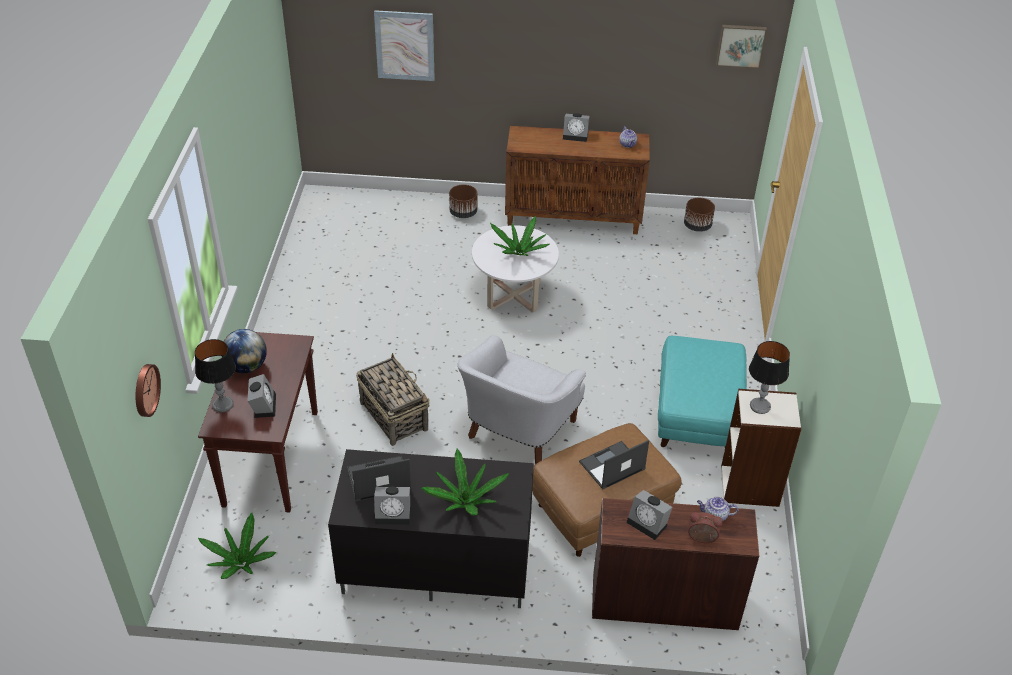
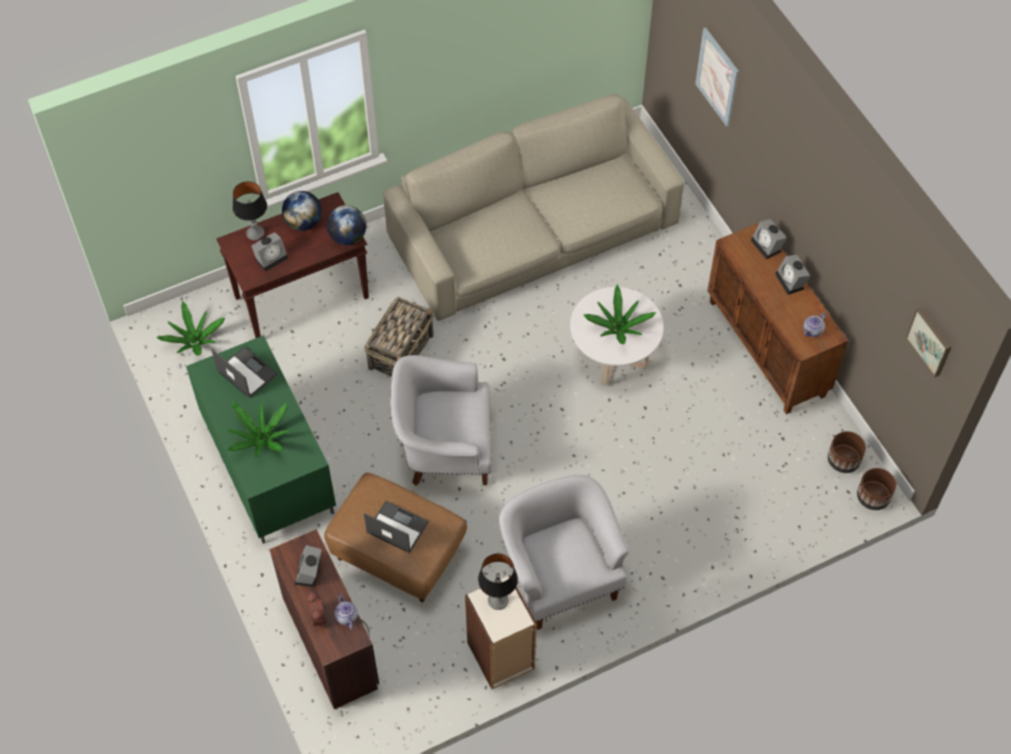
camera: 60 degrees right, 15 degrees up
(145, 390) = (172, 181): wall clock -> none
(294, 345) = (348, 237): none -> globe
(351, 284) = (533, 231): none -> beige sofa
(394, 513) = (220, 401): alarm clock -> alarm clock (767, 246)
(434, 566) = (266, 465): black tv stand -> green tv stand
(463, 213) = (699, 257): brown planter -> brown planter (873, 497)
(696, 415) = (560, 576): turquoise ottoman -> white armchair

